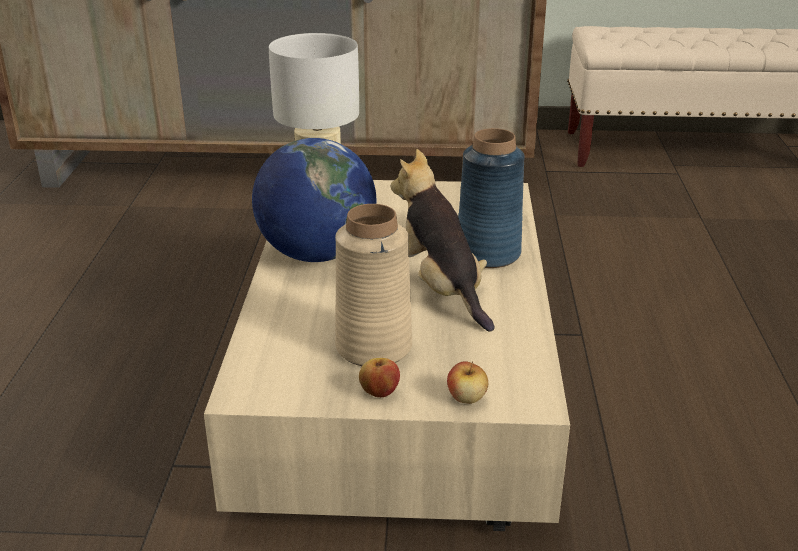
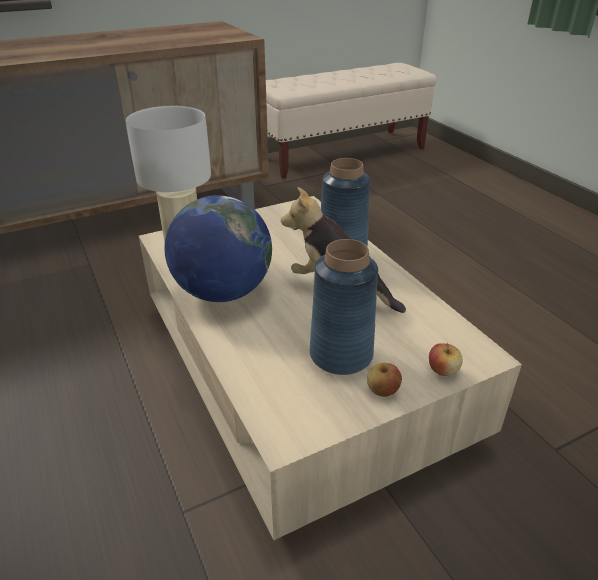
camera: 30 degrees left, 5 degrees up
(374, 346) = (341, 354): beige vase -> blue vase

